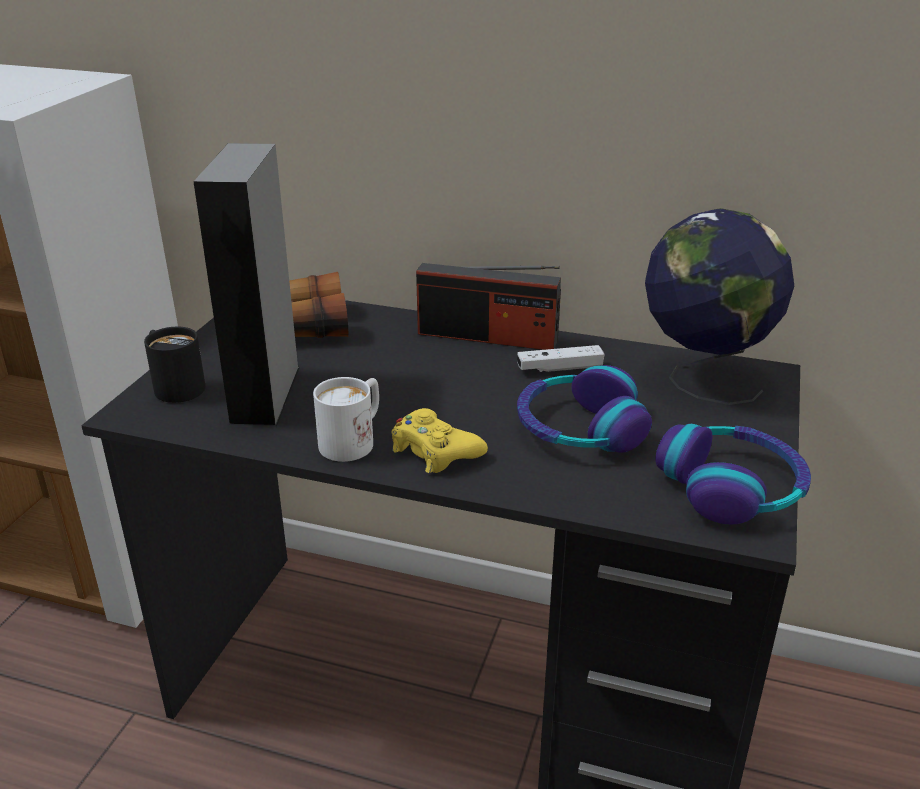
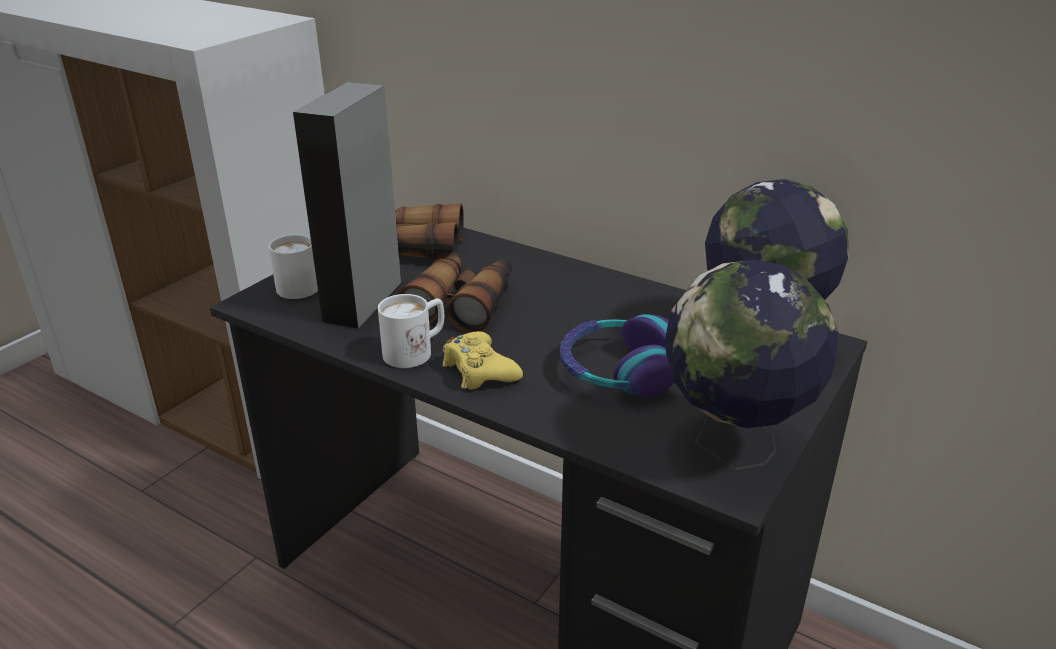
camera: 15 degrees right, 0 degrees up
(174, 385) = (295, 284): black mug -> white mug
(379, 381) = (463, 303): none -> binoculars
(488, 337) = (578, 276): radio -> none
(559, 368) = (629, 313): white game controller -> none
(731, 488) = (733, 445): headphones -> globe

